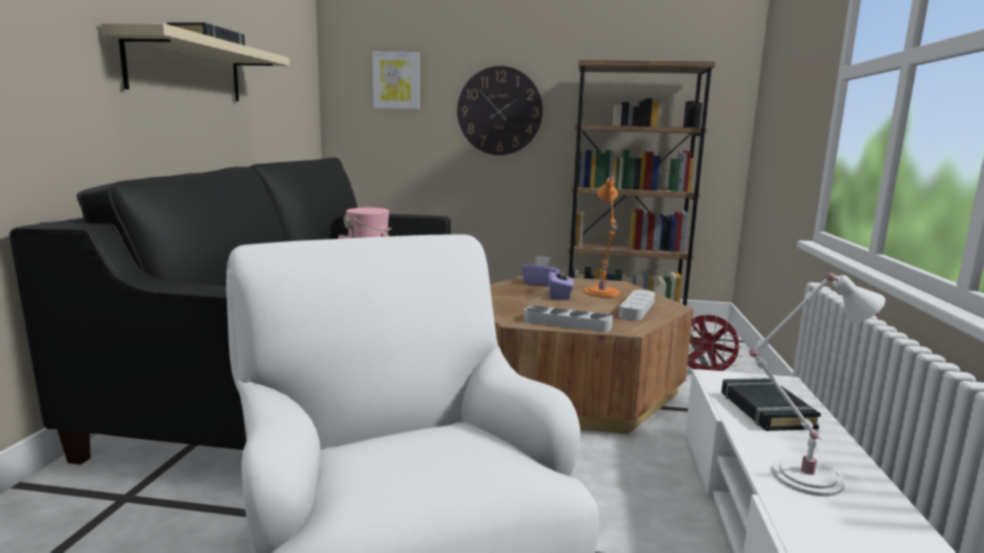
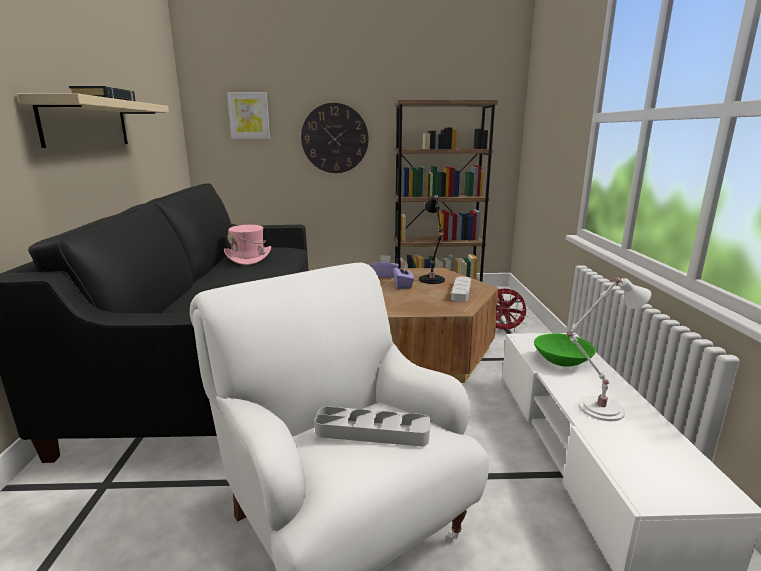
camera: 10 degrees left, 5 degrees up
(567, 323) = (418, 309): grey tray -> grey tray (372, 432)
(602, 293) = (432, 280): orange table lamp -> black table lamp
(765, 410) = (562, 361): black book -> green bowl

